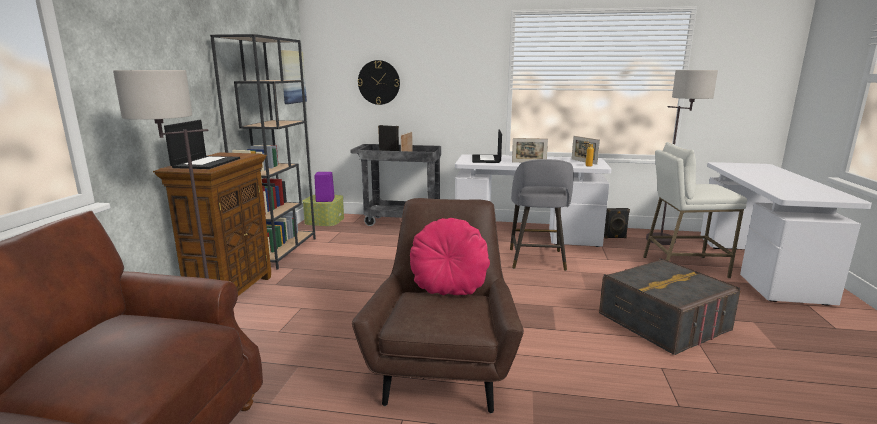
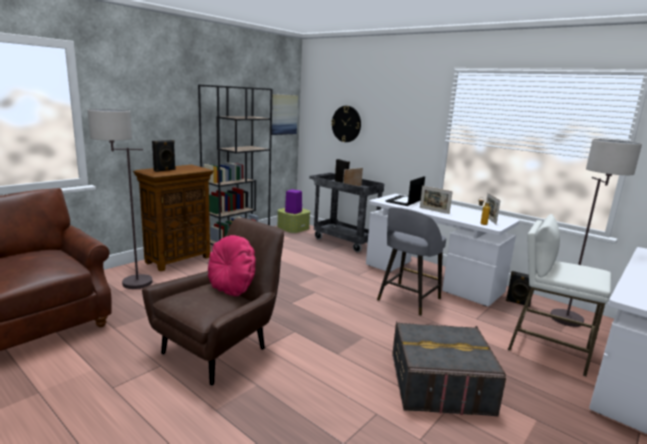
camera: 30 degrees right, 0 degrees up
(206, 163) = (165, 170): laptop -> black speaker

